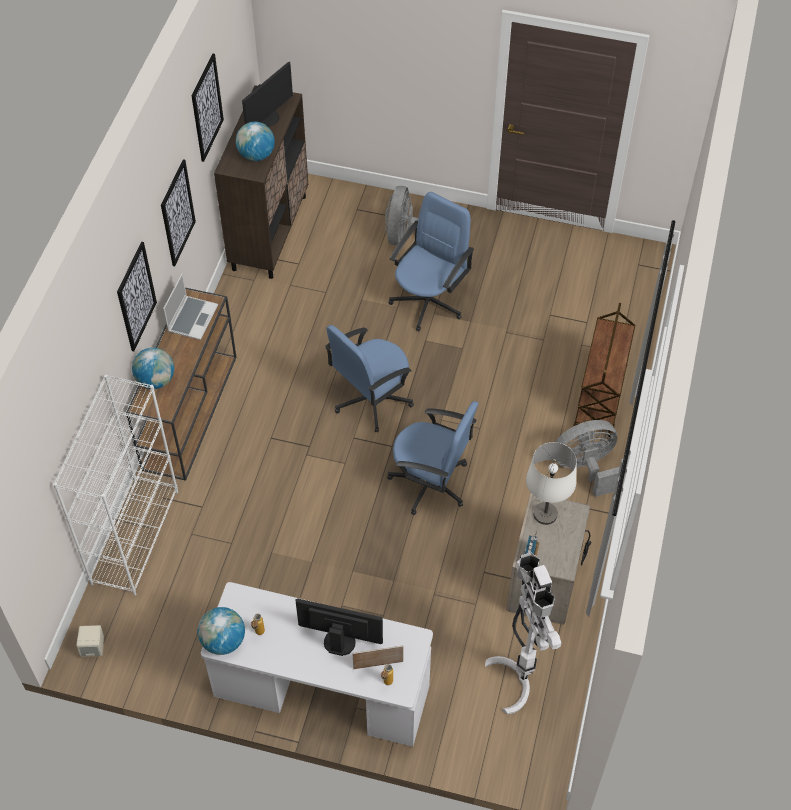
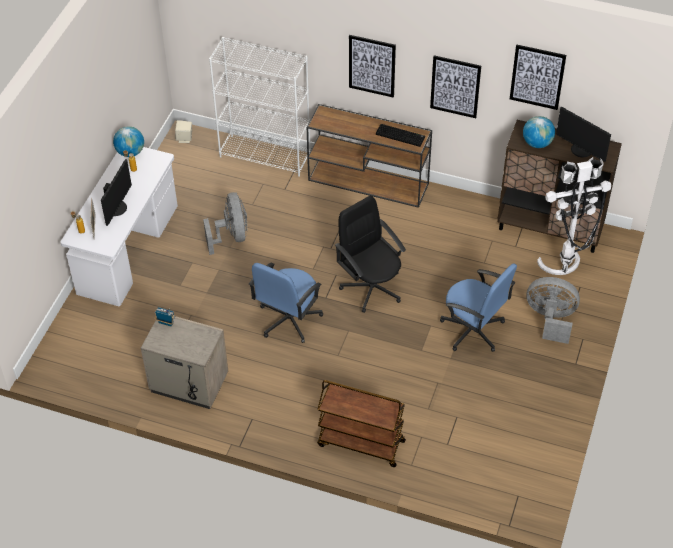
camera: 95 degrees right, 5 degrees down
(156, 380) = (344, 117): globe -> none
(192, 318) = (401, 135): laptop -> keyboard
(371, 399) = (371, 287): blue office chair -> black office chair
(519, 680) = (112, 360): white floor lamp -> white floor lamp (563, 270)
(545, 514) = (201, 336): white table lamp -> none
(586, 468) = (289, 424): grey fan -> grey fan (231, 236)

